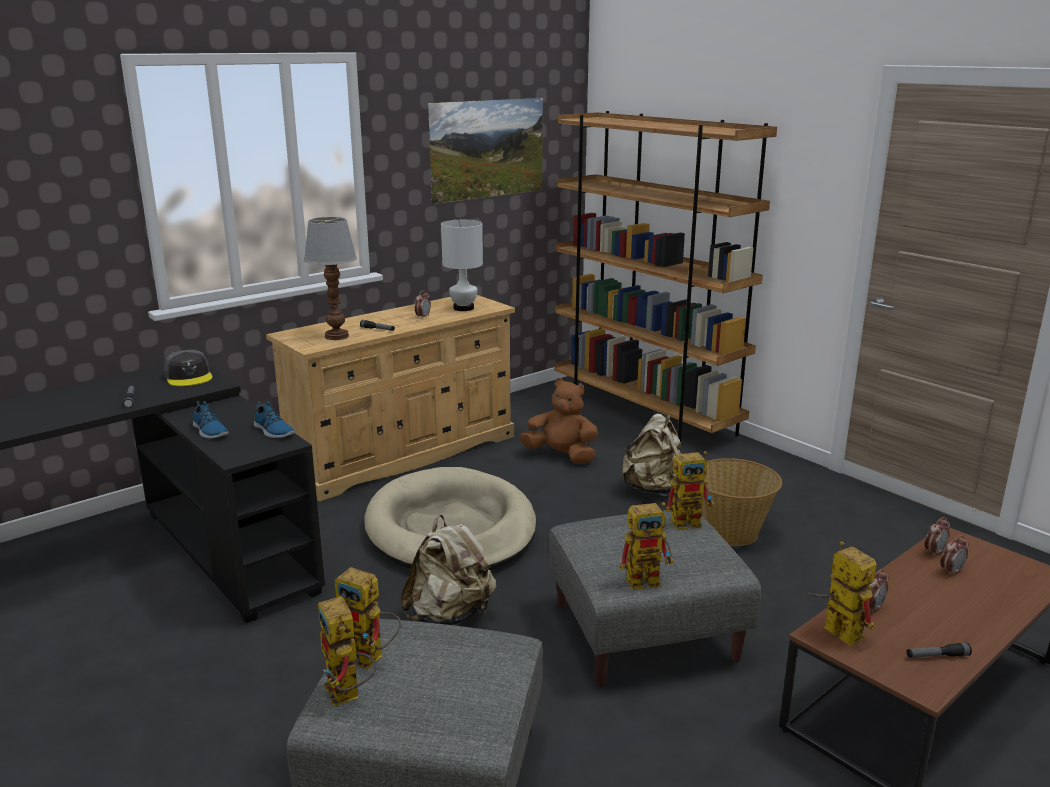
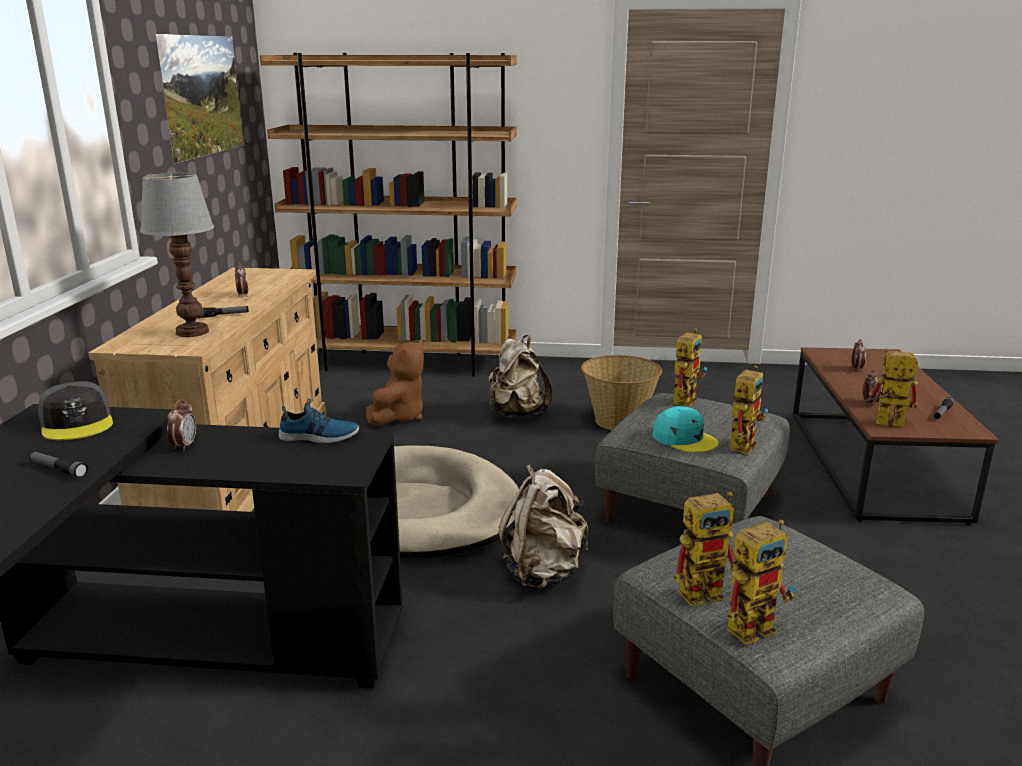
camera: 45 degrees left, 0 degrees up
(189, 376) = (77, 423): grey cap -> grey cap turned 45 degrees clockwise
(209, 431) = (241, 464): shoe -> none
(348, 695) = (756, 624): toy robot -> toy robot turned 45 degrees counterclockwise
(463, 308) = (264, 280): white table lamp -> none
(561, 456) = (399, 417): brown plush toy -> brown plush toy turned 135 degrees clockwise
(609, 552) = (684, 439): none -> turquoise cap
(934, 552) = (829, 362): alarm clock -> alarm clock (184, 446)

